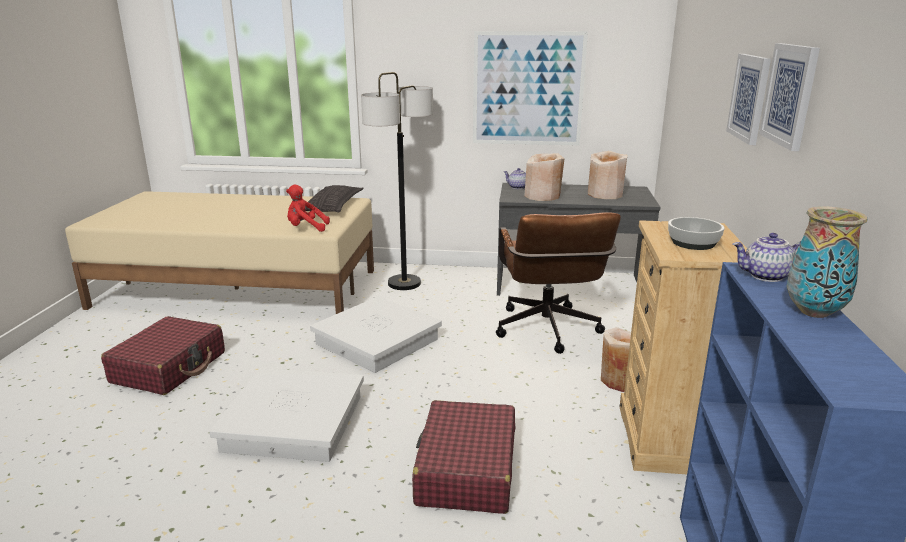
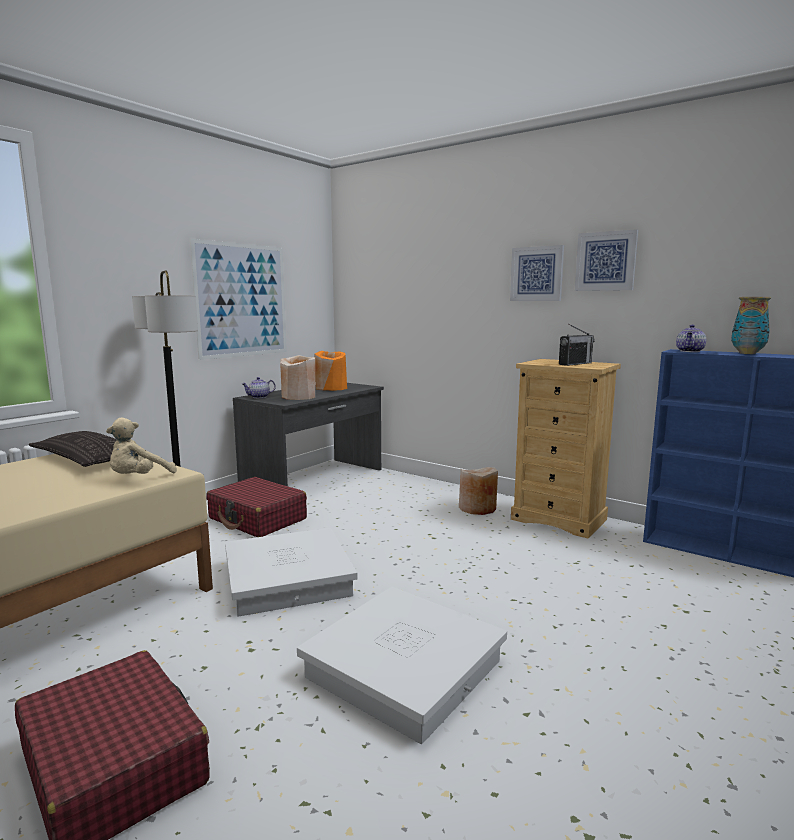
camera: 60 degrees left, 10 degrees down
(306, 228) = (139, 479): red plush toy -> beige plush toy
(466, 470) = (556, 594): red suitcase -> red suitcase (257, 519)
(548, 333) = (380, 508): brown office chair -> none
(605, 194) = (331, 388): beige vase -> orange vase
(693, 243) = (575, 364): bowl -> radio

